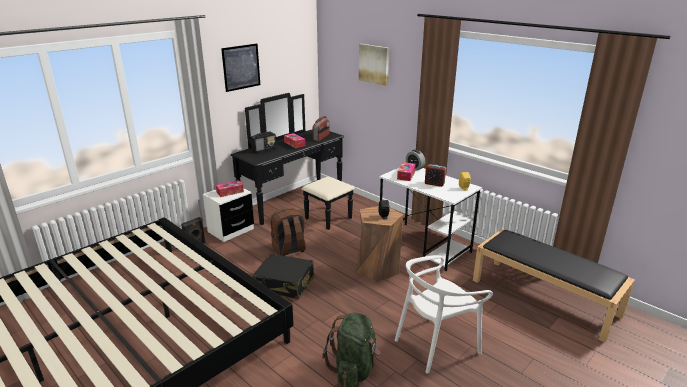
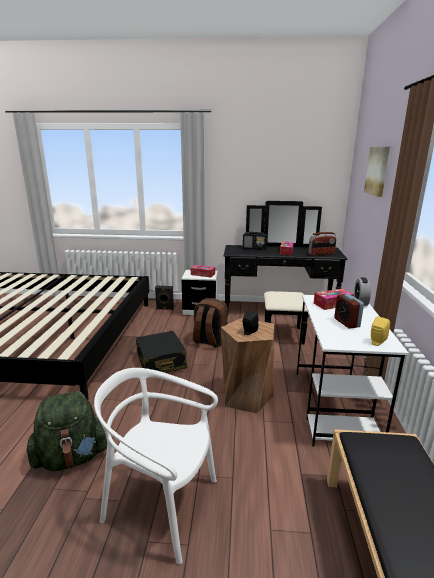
camera: 50 degrees right, 5 degrees down
(241, 67) = (250, 166): picture -> none

